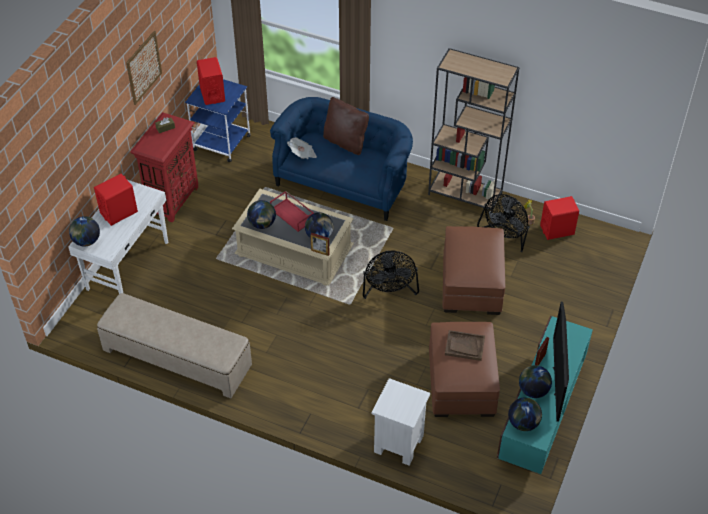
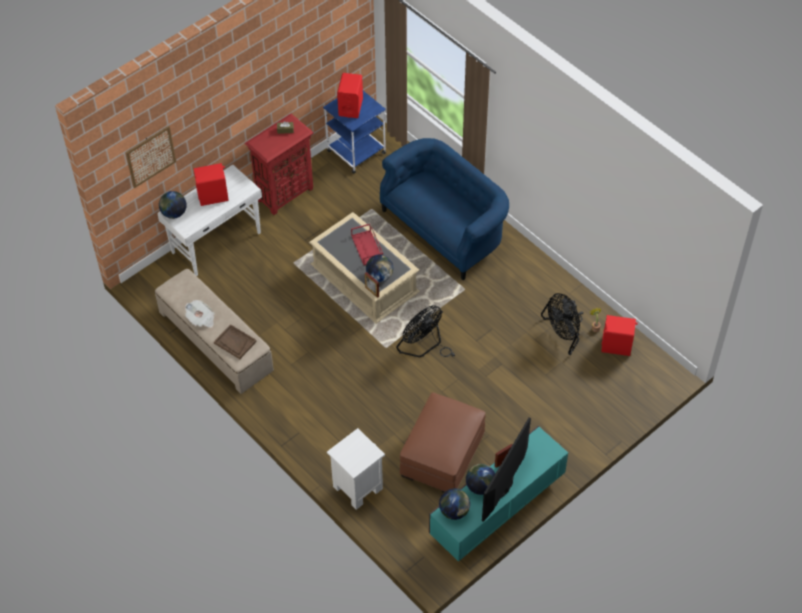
camera: 25 degrees right, 5 degrees up
(143, 66) = (274, 72): picture -> picture (150, 156)
(262, 224) = (336, 247): globe -> none
(302, 154) = (407, 192): newspaper -> newspaper (201, 319)
(345, 142) = (452, 193): brown pillow -> none
(387, 288) = (427, 344): black fan -> black fan turned 120 degrees clockwise
(464, 346) = (445, 424): brown tray -> brown tray (235, 342)
(465, 194) = (551, 279): bookcase -> none
(471, 284) = (504, 369): brown ottoman -> none

